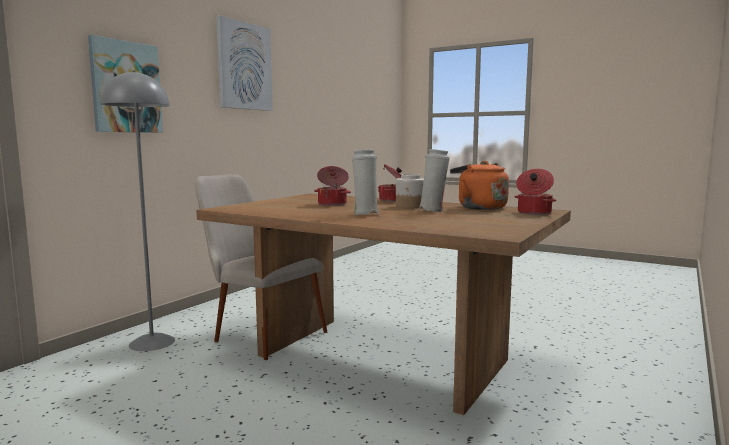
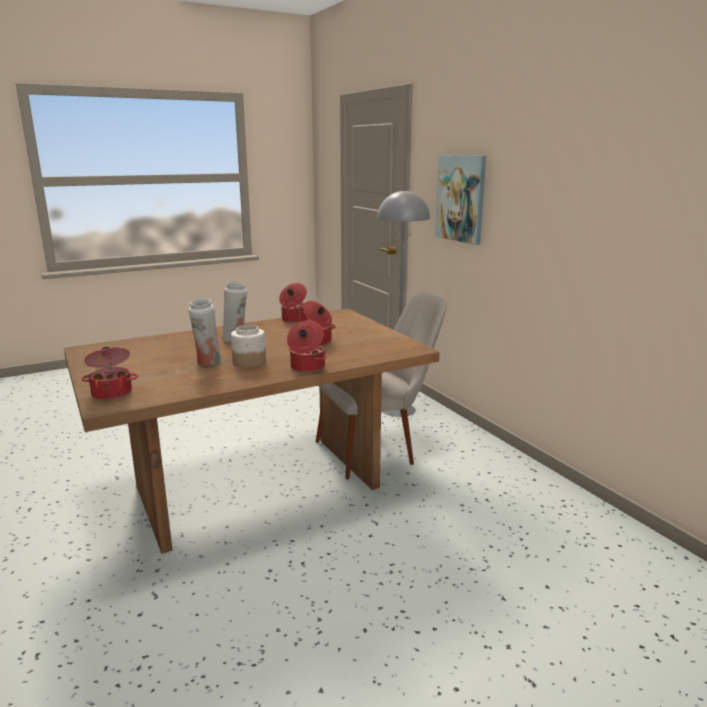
camera: 120 degrees right, 10 degrees up
(244, 66) = (593, 162): picture -> none
(270, 212) = (294, 320): none -> cooking pot
(479, 207) = (186, 385): orange kettle -> none

